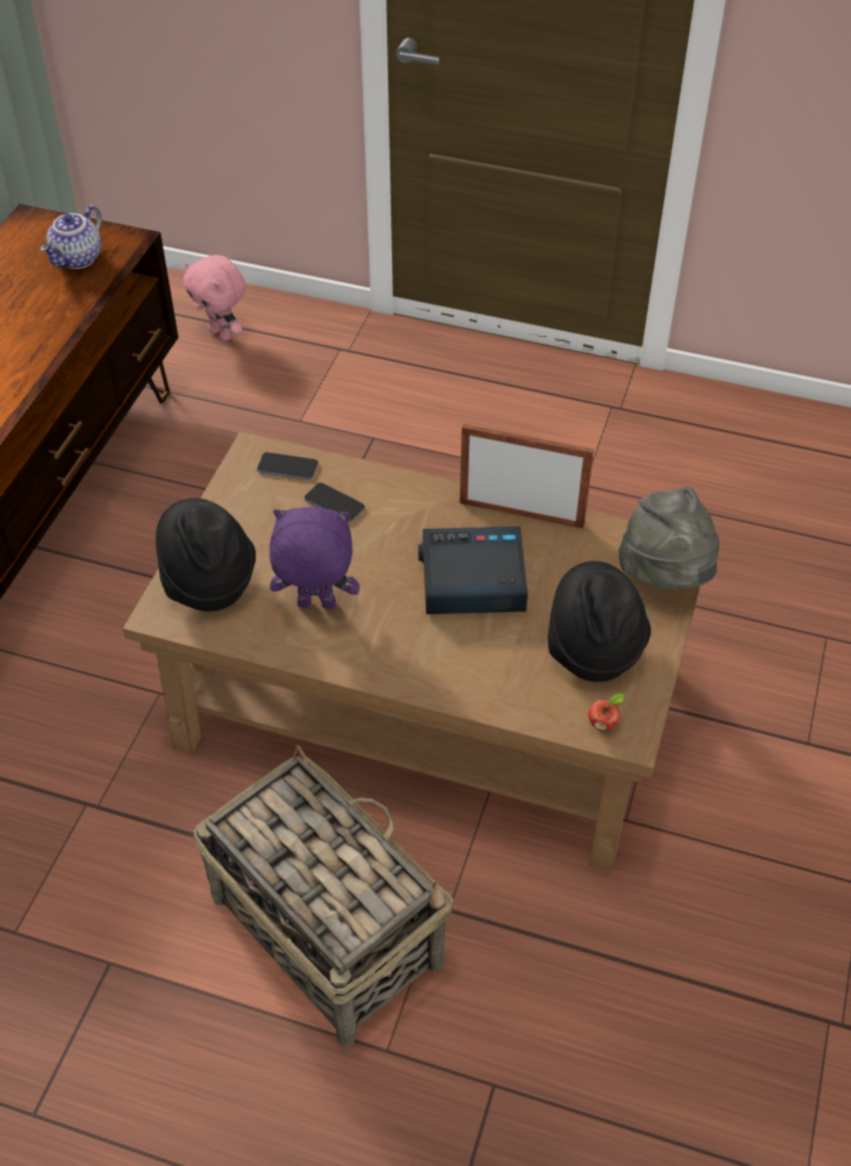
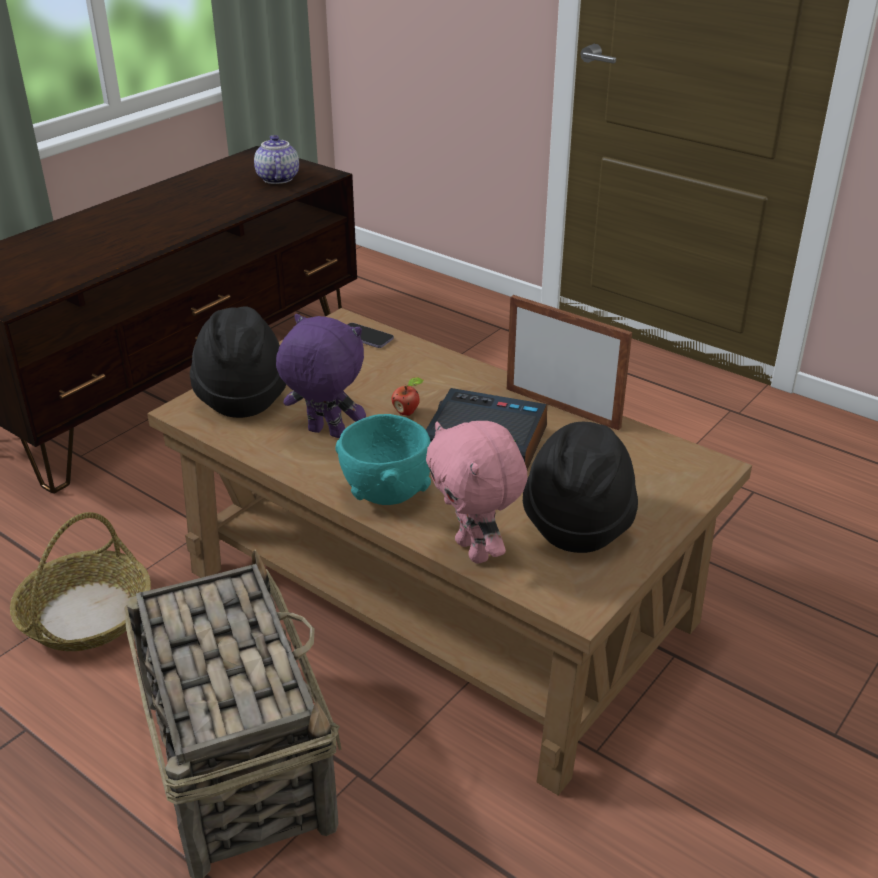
camera: 20 degrees right, 15 degrees down
(78, 259) = (276, 179): teapot -> teapot turned 120 degrees clockwise
(94, 828) = (86, 615): none -> basket
(222, 334) = (408, 302): pink plush toy -> pink plush toy (475, 550)
(334, 504) = (390, 368): phone -> none
(410, 661) = (386, 492): none -> turquoise bowl
(603, 724) = (555, 588): apple -> apple (407, 412)
(666, 576) = (687, 484): grey hat -> none

